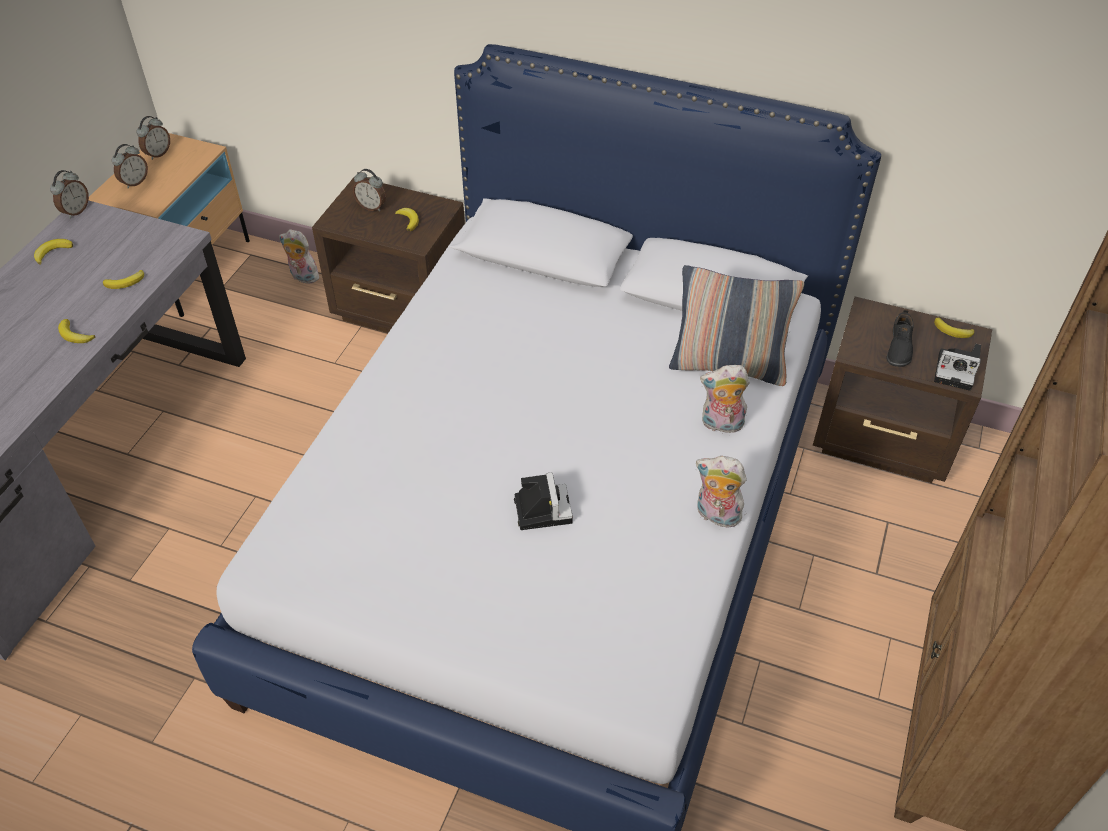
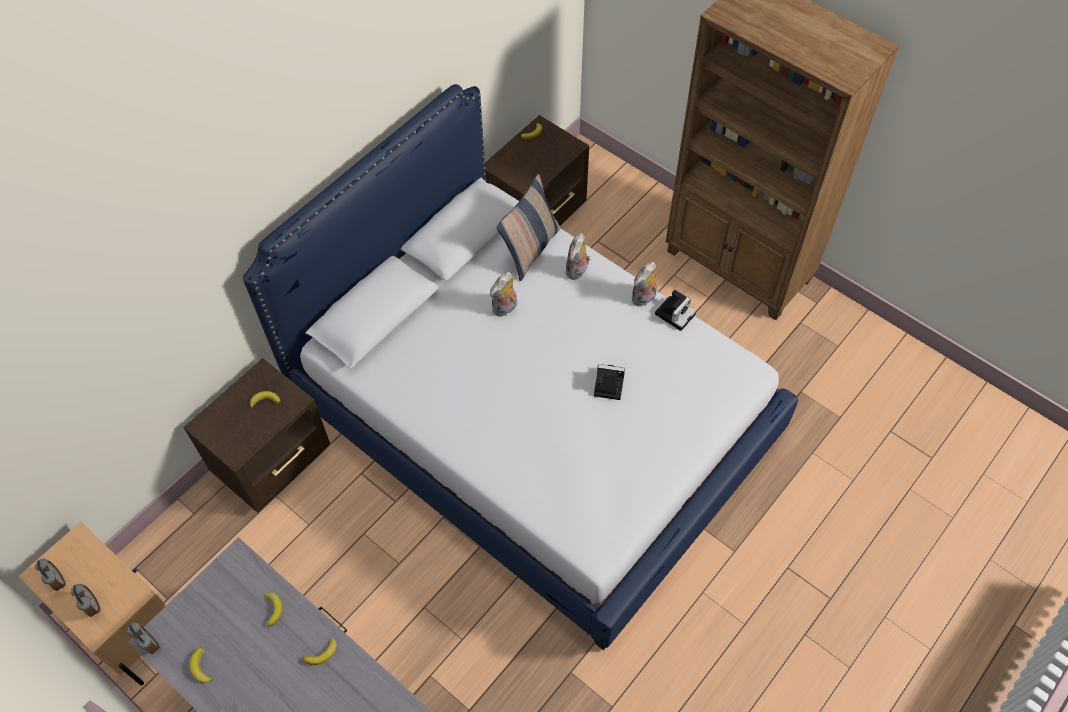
camera: 70 degrees left, 10 degrees up
(302, 277) = (191, 529): plush toy -> plush toy (505, 309)
(372, 207) = (233, 422): alarm clock -> none
(898, 348) = (534, 164): black shoe -> none
(956, 371) = (565, 146): camera -> camera (675, 313)

